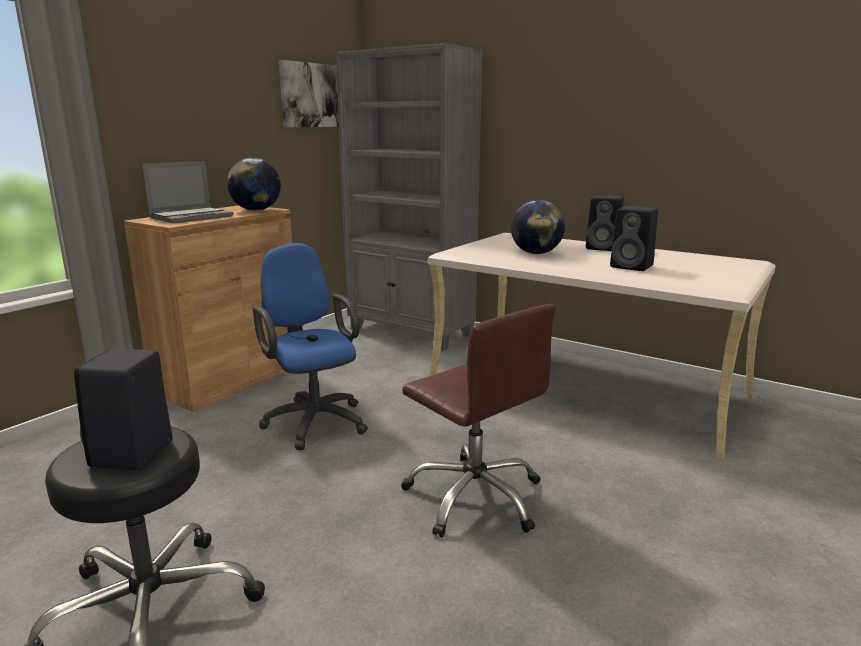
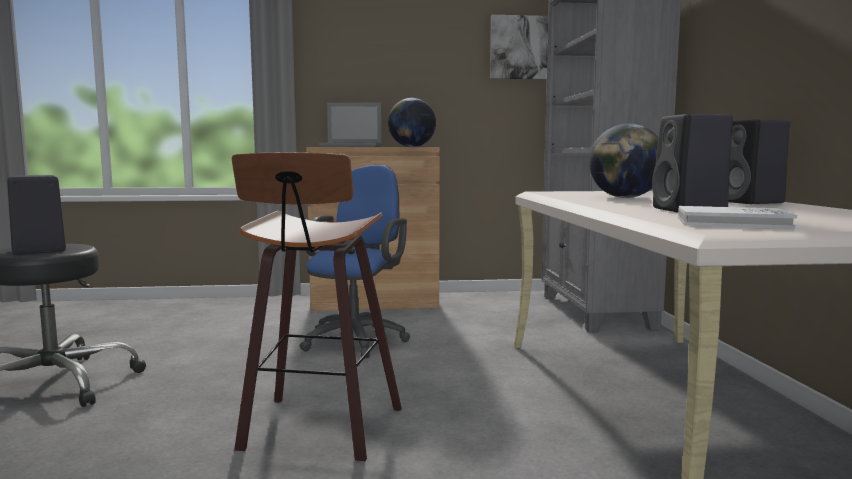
camera: 50 degrees right, 10 degrees down
(475, 497) = (319, 430): brown office chair -> stool
(701, 279) = (732, 223): none -> white book

